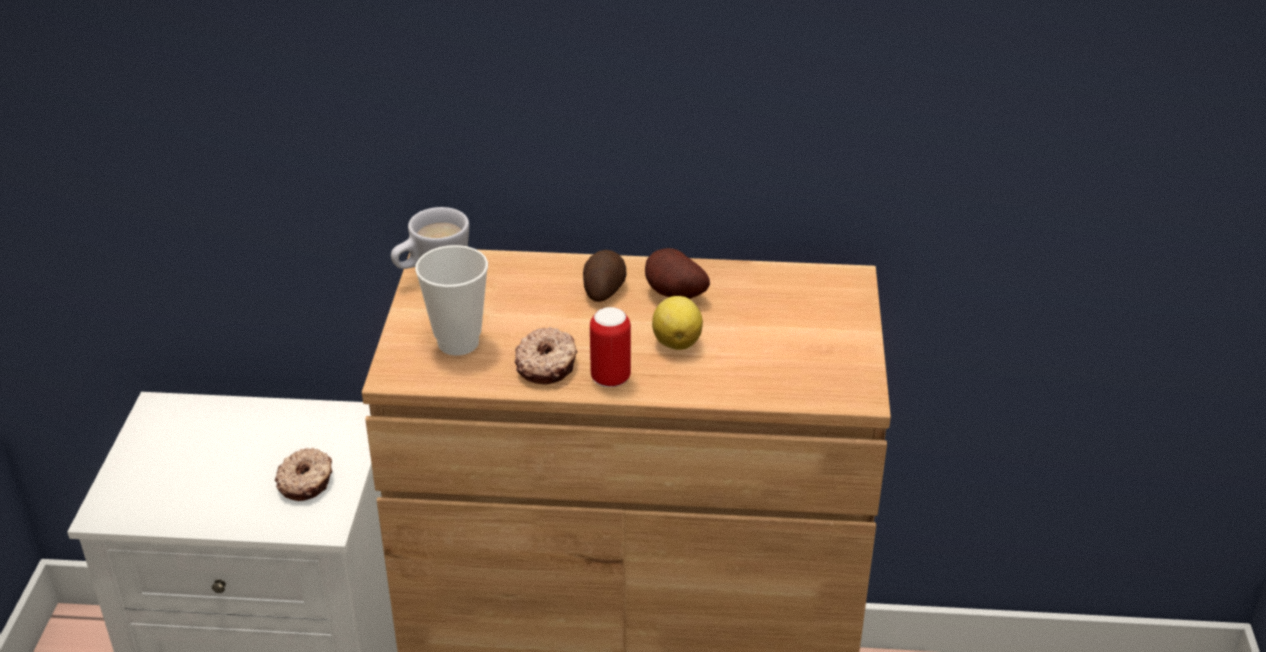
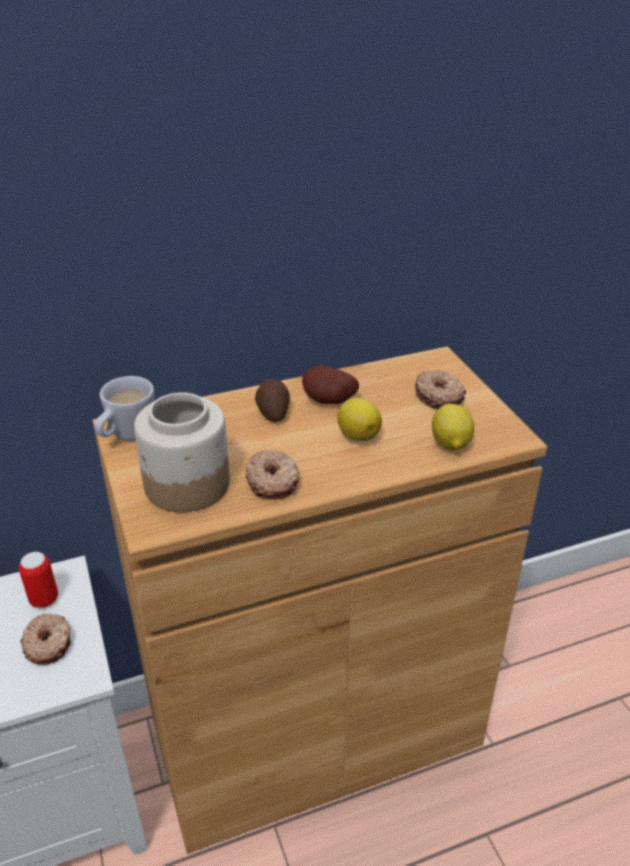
camera: 25 degrees left, 0 degrees up
(458, 343) = (187, 485): cup -> jar
(610, 378) = (330, 477): can -> can (44, 599)
(774, 382) = (450, 444): none -> lemon
(809, 323) = (439, 396): none -> donut

